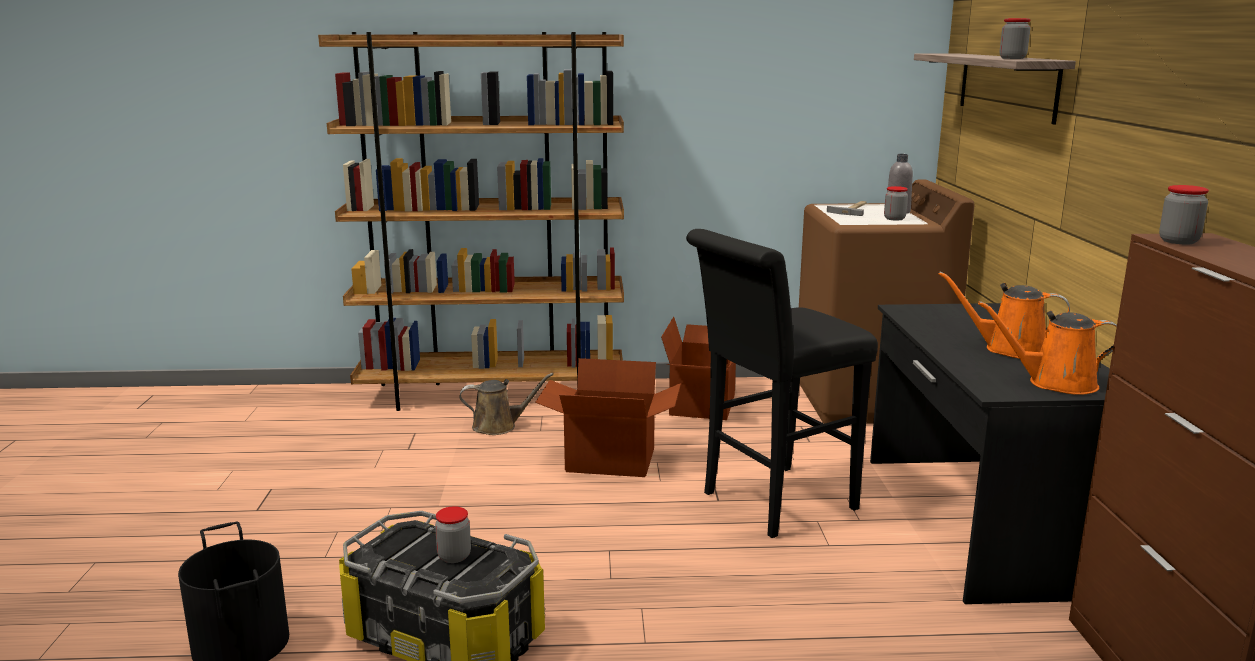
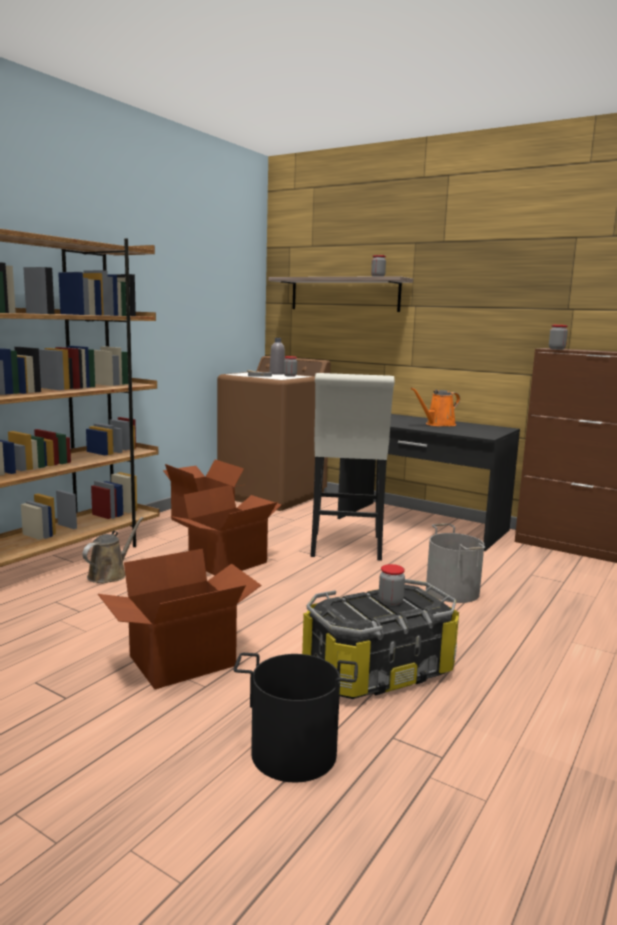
camera: 55 degrees left, 5 degrees down
(360, 529) = (183, 662): none -> cardboard box
(749, 621) = (453, 591): none -> grey bucket
(770, 503) = (346, 549): black stool -> white stool
(1055, 383) = (487, 430): orange watering can -> none

